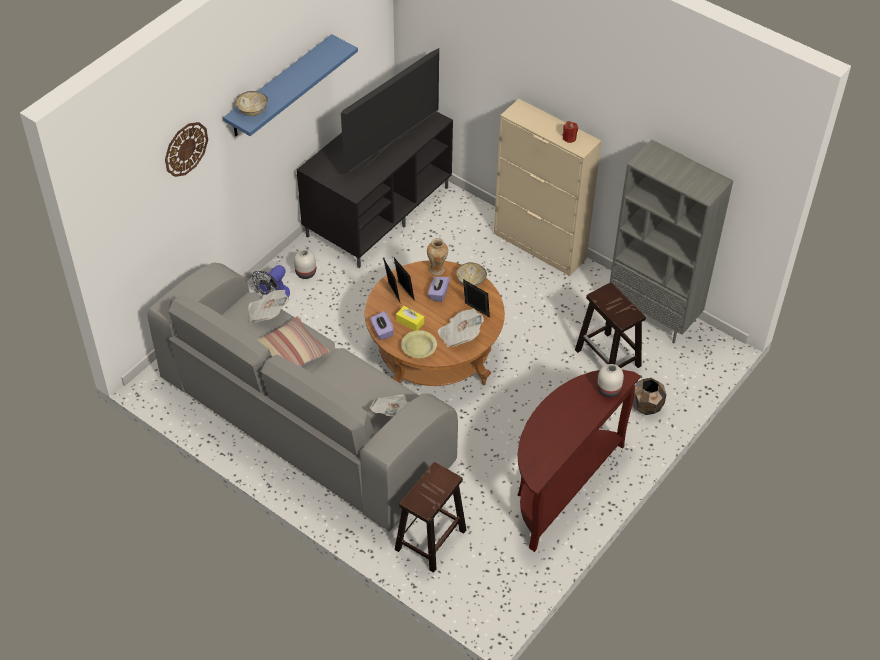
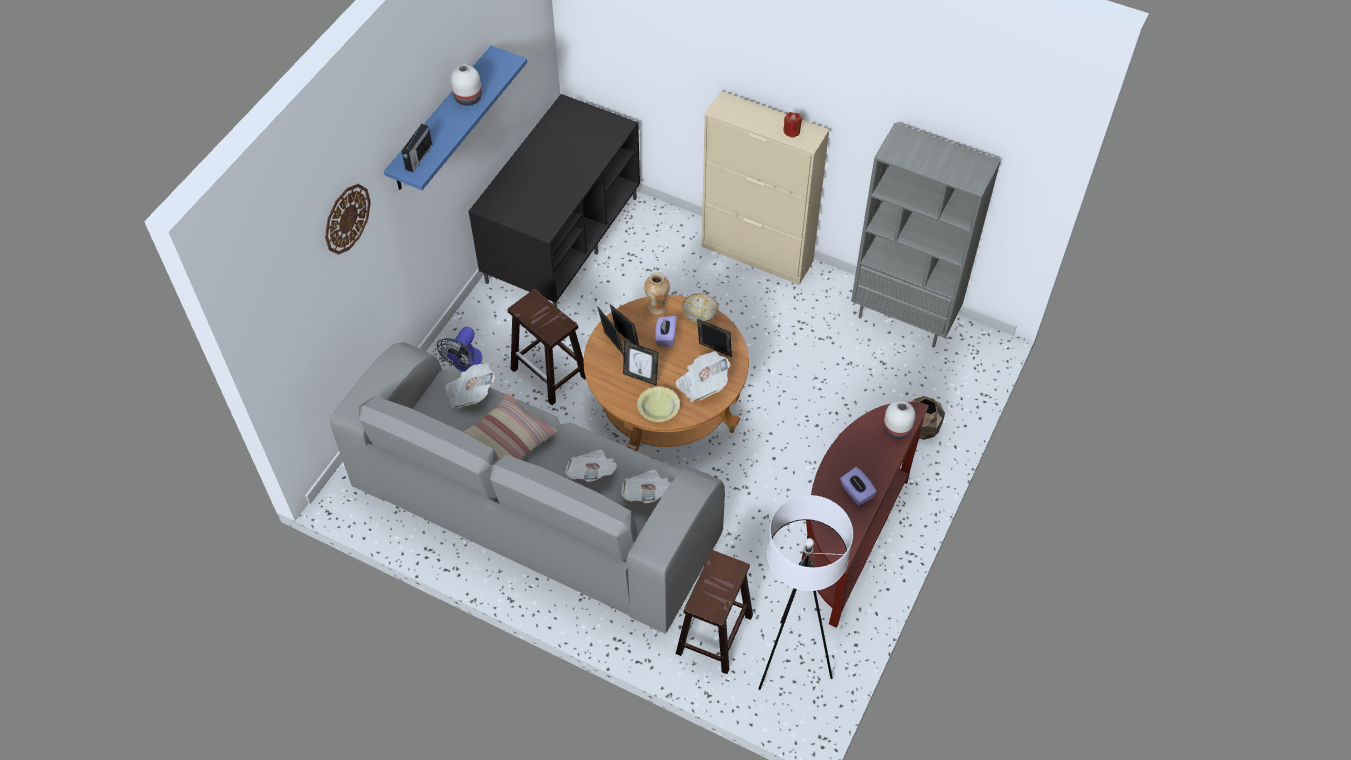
camera: 10 degrees left, 5 degrees up
(252, 111) = (418, 158): bowl -> radio
(306, 273) = (495, 328): white vase -> white vase (468, 98)
(351, 389) = (592, 472): none -> newspaper
(382, 331) = (610, 394): purple tissue box -> purple tissue box (856, 492)
(391, 148) = (574, 167): television -> none
(410, 322) = (640, 377): yellow tissue box -> picture frame
(489, 572) = (790, 661): none -> white floor lamp
(608, 358) = (866, 377): brown stool -> brown stool (550, 373)

